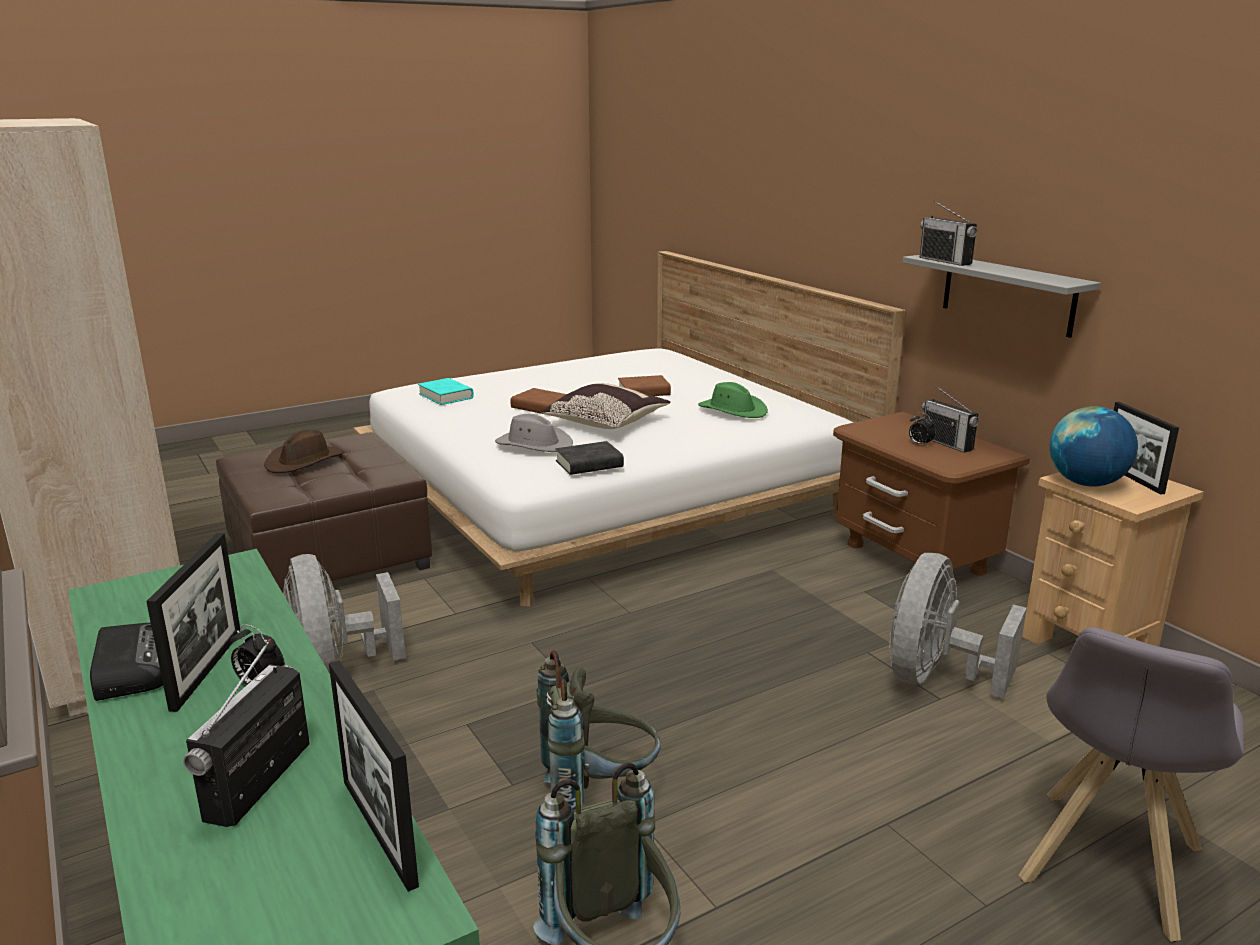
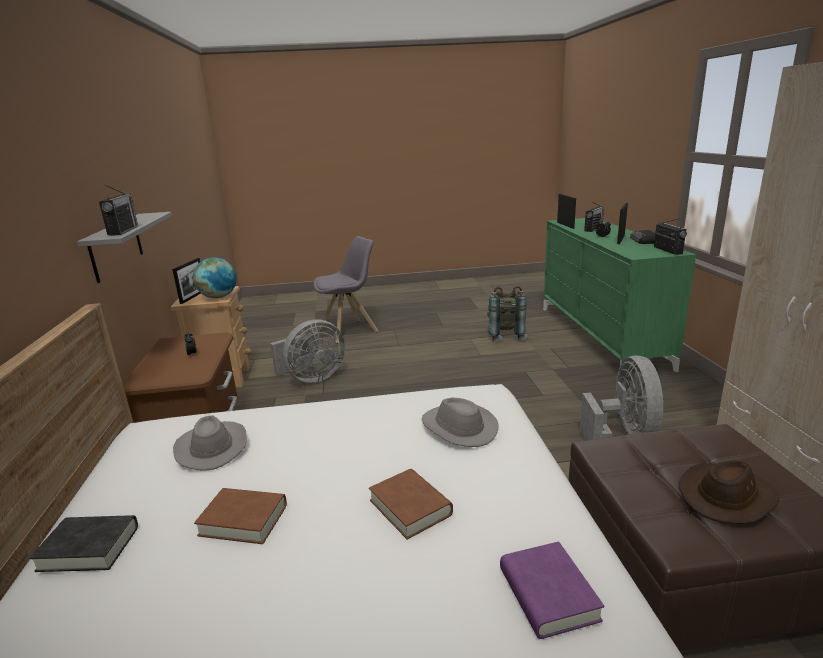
camera: 155 degrees left, 0 degrees up
(446, 396) = (548, 594): turquoise book -> purple book
(589, 464) = (424, 395): black book -> black book (89, 548)
(598, 795) = (492, 364): grey backpack -> none
(606, 422) = (361, 451): pillow -> none
(733, 410) = (211, 447): green hat -> grey hat
(947, 443) = (175, 352): radio -> radio (667, 250)

